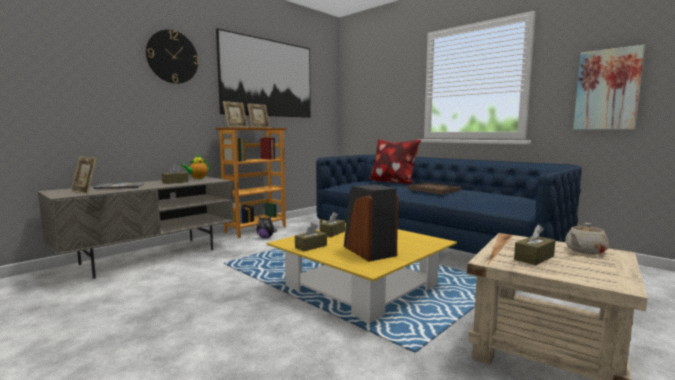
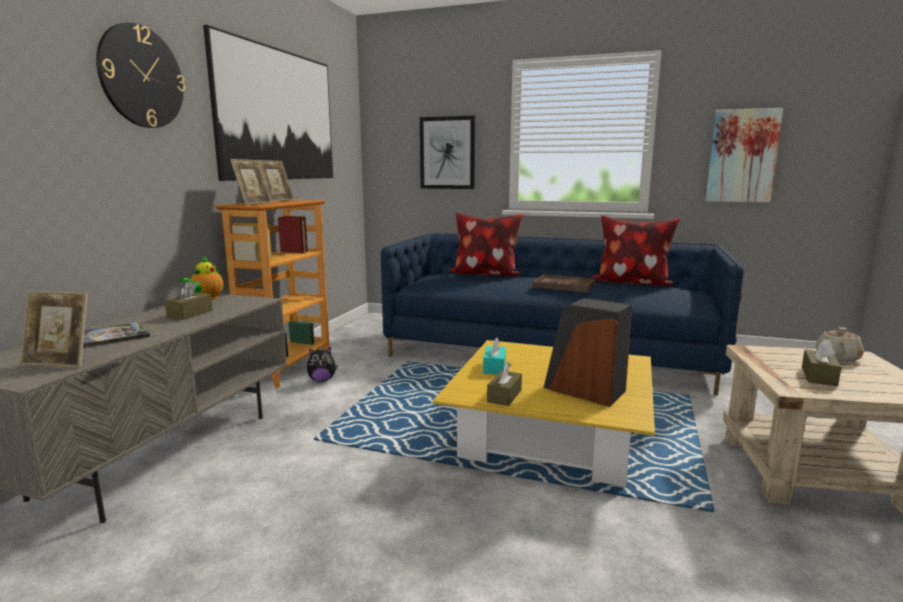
camera: 25 degrees left, 5 degrees up
(332, 233) = (494, 367): brown tissue box -> turquoise tissue box
(387, 100) = (447, 153): none -> picture
(493, 192) = (632, 283): none -> pillow

